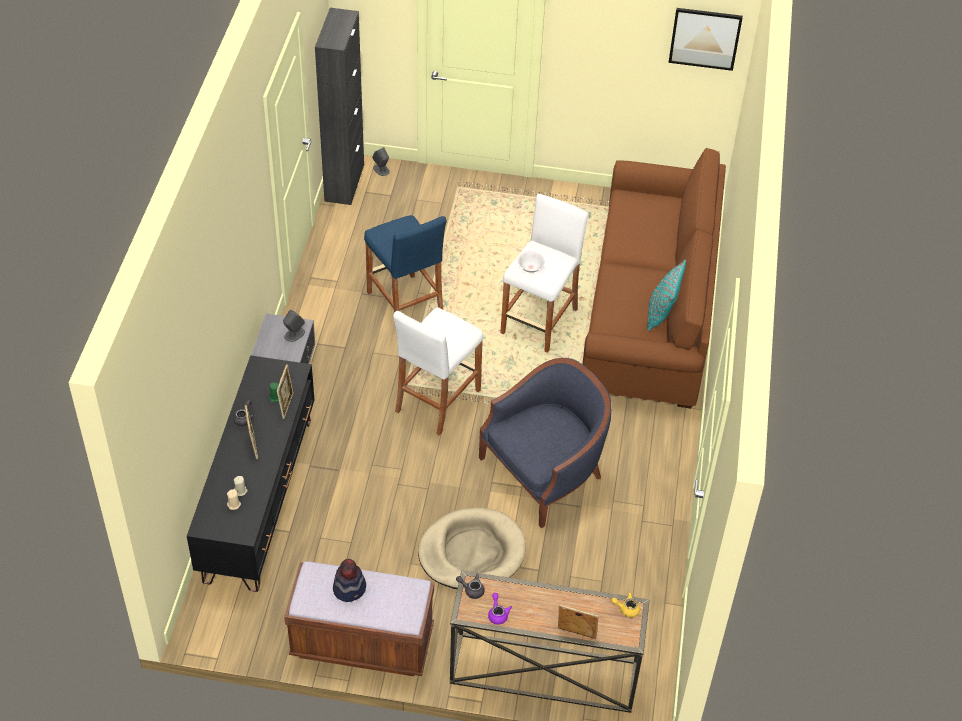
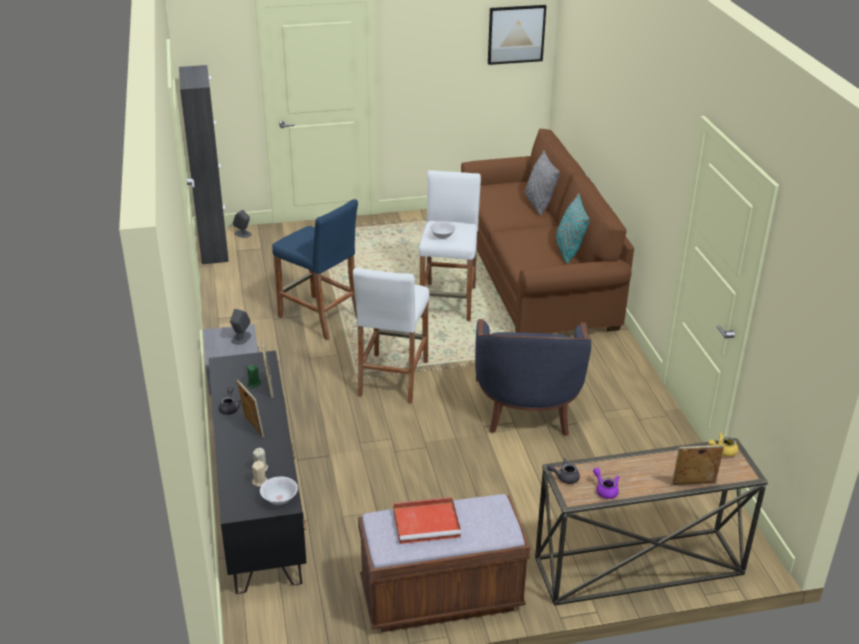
camera: 20 degrees left, 15 degrees down
(241, 527) = (279, 499): none -> white bowl
(350, 588) = (427, 522): hat -> red tray
(471, 552) = (501, 486): beige dog bed -> none
(544, 473) = (527, 407): blue armchair -> blue armchair turned 150 degrees clockwise
(671, 238) = (538, 204): none -> grey pillow

